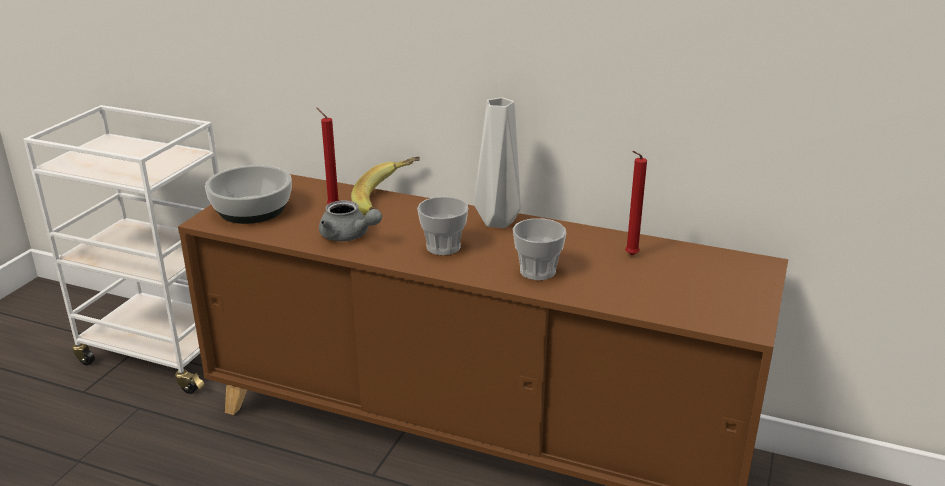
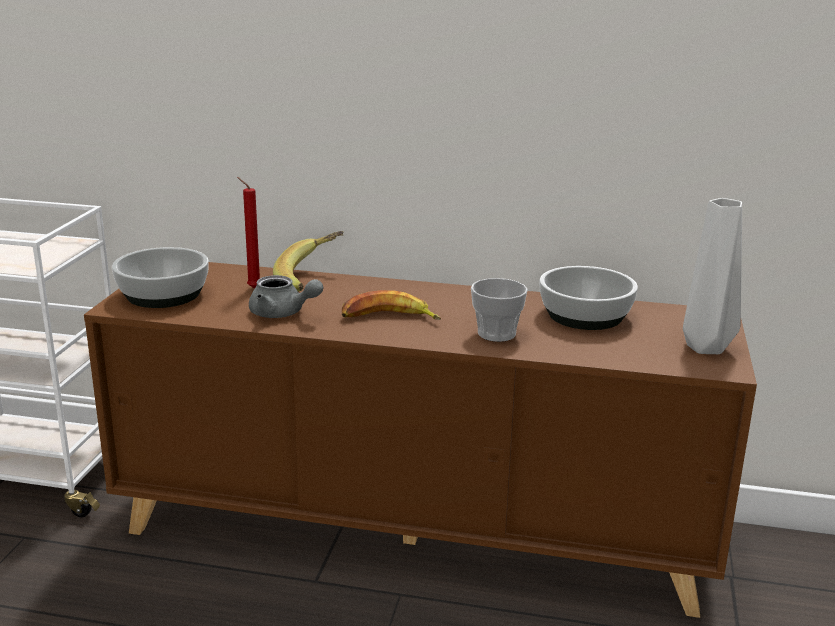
camera: 10 degrees left, 5 degrees down
(443, 247) = (389, 318): cup -> banana
(496, 222) = (434, 293): grey vase -> grey vase (703, 348)
(629, 255) = (584, 315): red candle -> bowl

